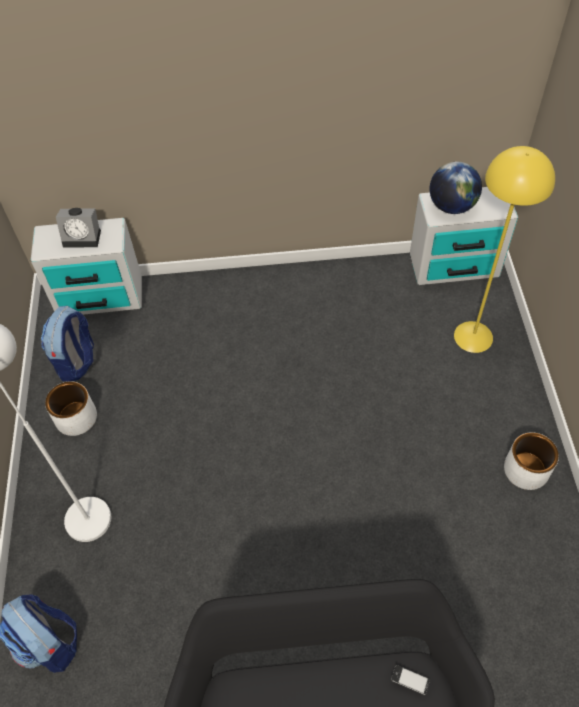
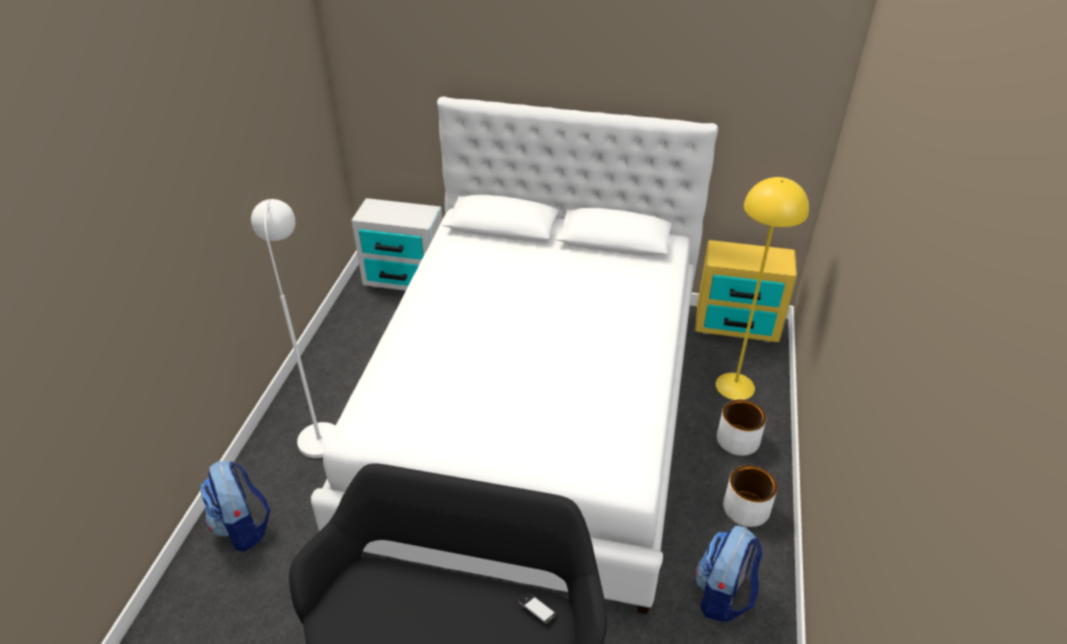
camera: 15 degrees right, 15 degrees down
(76, 418) = (344, 363): white planter -> white planter (737, 440)
(77, 362) = (365, 322): backpack -> backpack (723, 595)
(83, 237) = (401, 212): alarm clock -> none
(293, 421) = (534, 412): none -> white bed
(451, 206) = (735, 254): globe -> none
(453, 270) = (736, 329): white nightstand -> yellow nightstand

